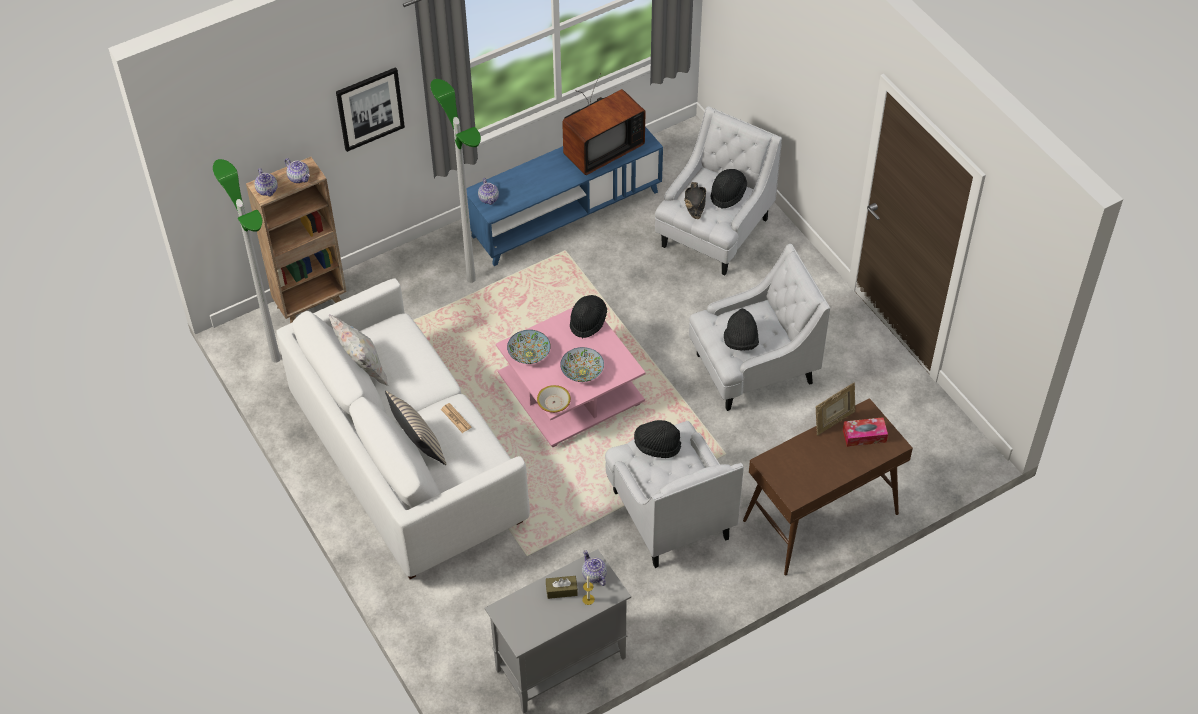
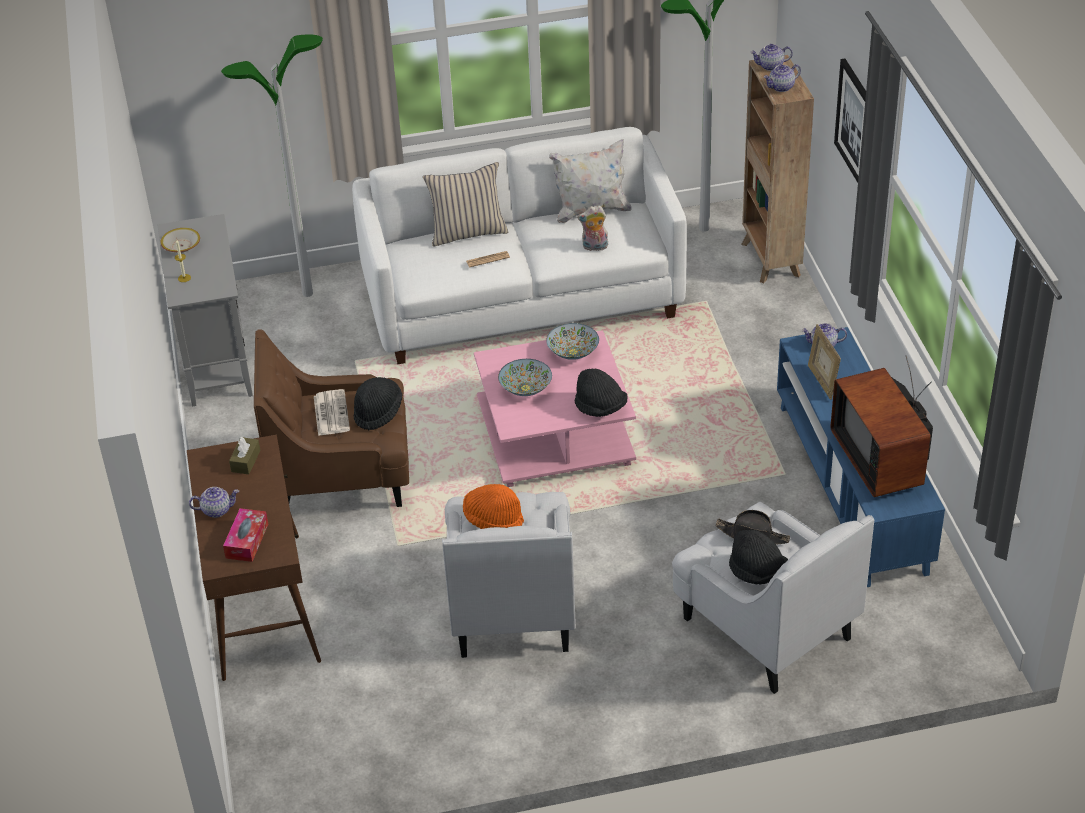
camera: 110 degrees right, 10 degrees down
(415, 353) = (594, 247): none -> plush toy
(470, 279) = (766, 385): floor lamp -> floor lamp (307, 293)
(554, 402) = (494, 358): bowl -> bowl (181, 246)
(561, 590) = (207, 263): brown tissue box -> brown tissue box (245, 461)
(594, 575) = (209, 286): teapot -> teapot (217, 510)
(669, 476) = (331, 413): none -> newspaper
(669, 514) = (343, 478): white armchair -> brown armchair
(740, 341) = (493, 520): black hat -> orange hat
(833, 422) = (283, 519): picture frame -> picture frame (822, 382)

